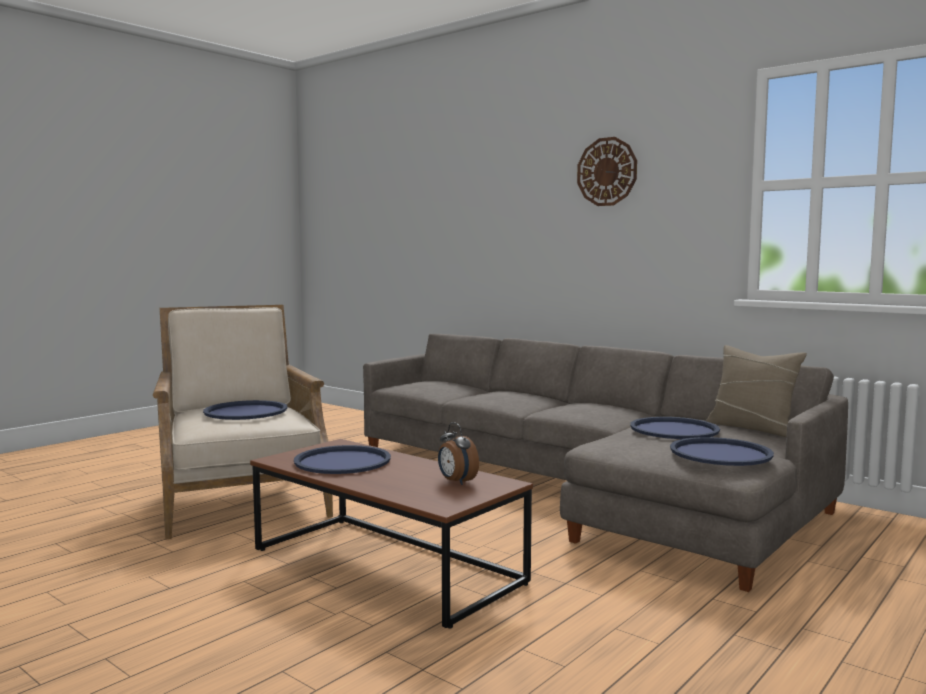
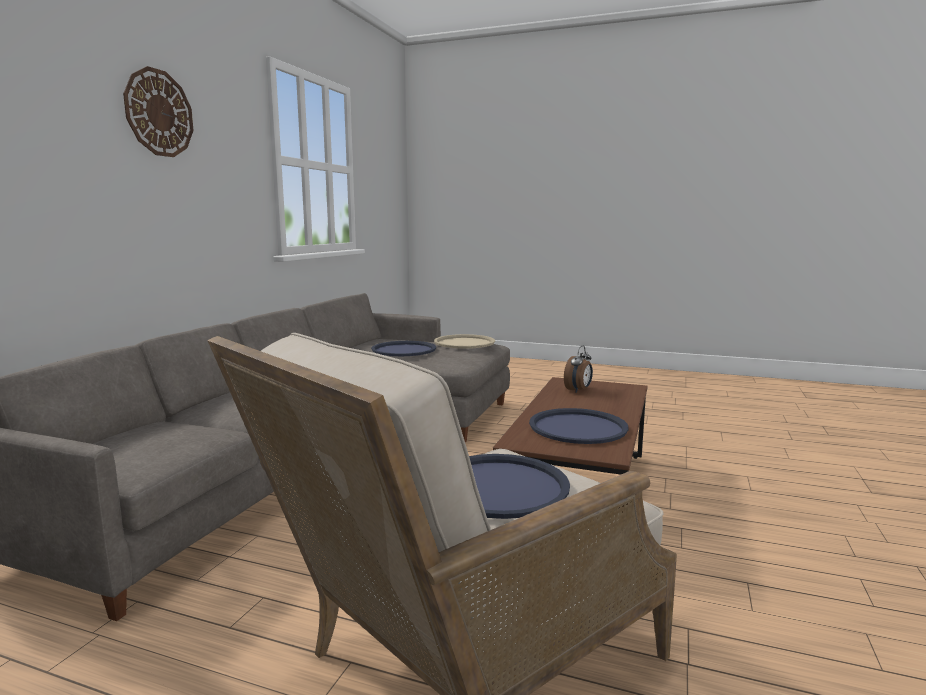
camera: 110 degrees left, 5 degrees up
(720, 453) = (464, 343): blue tray -> beige tray
(752, 428) = (372, 342): beige pillow -> none

